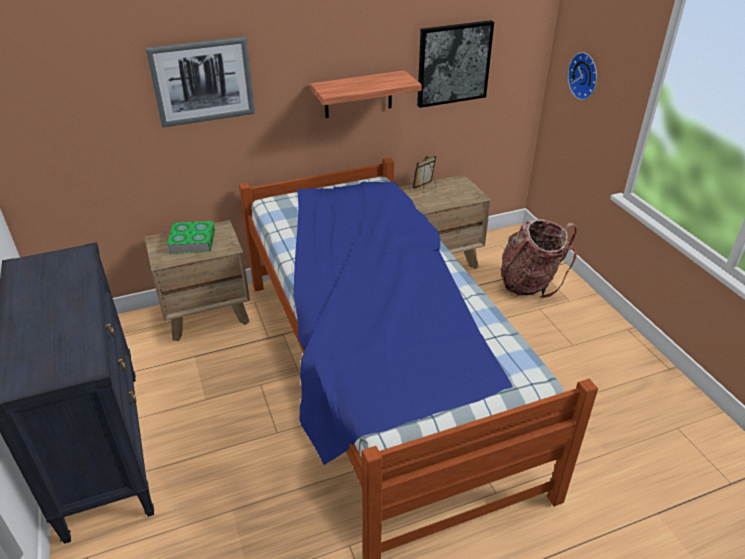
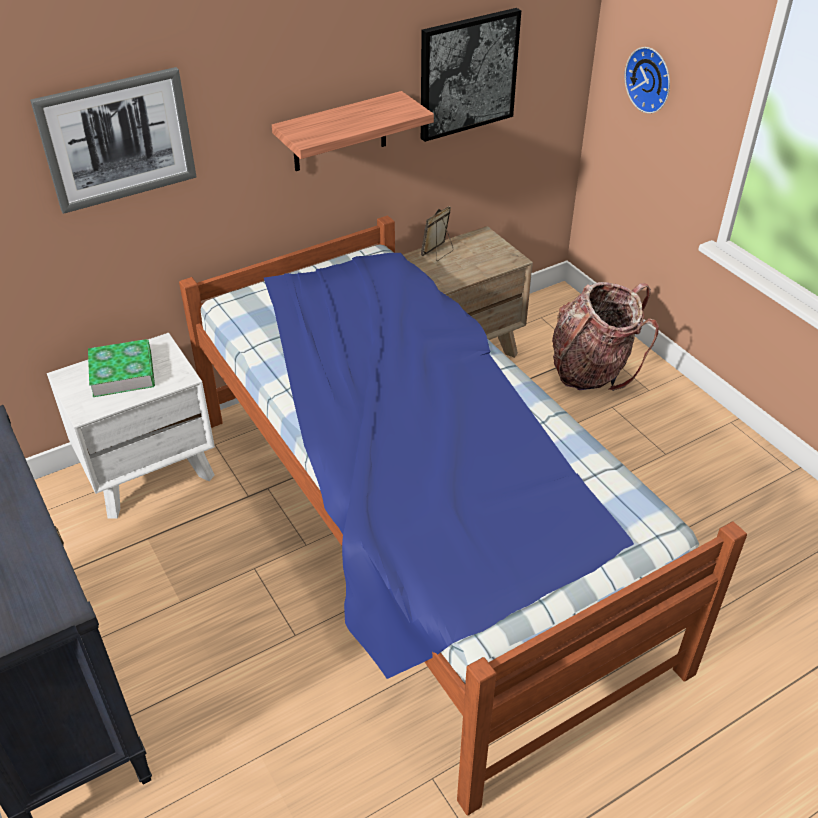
camera: 10 degrees left, 5 degrees up
(207, 314) = (149, 472): brown nightstand -> white nightstand

